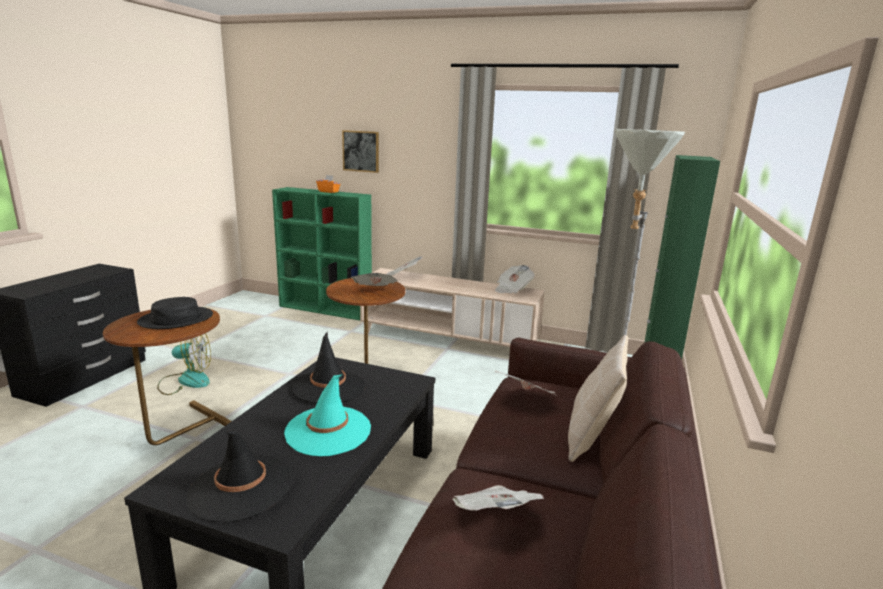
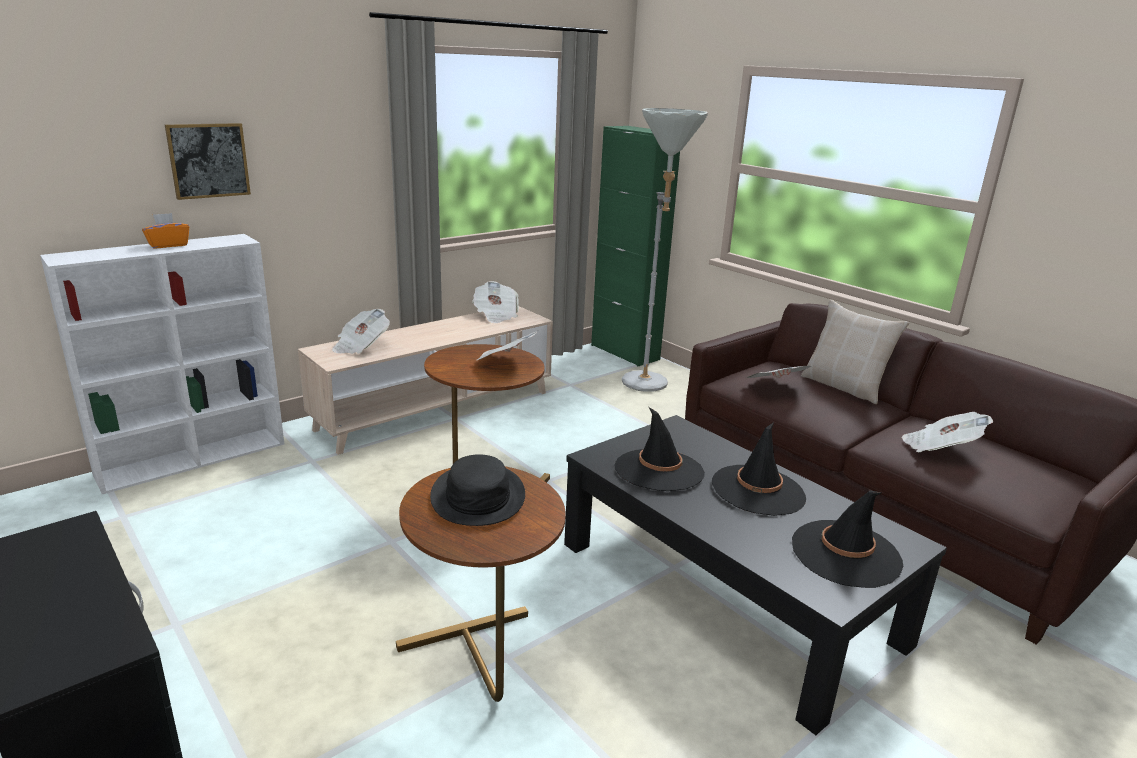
camera: 60 degrees left, 5 degrees up
(186, 381) = (299, 646): fan -> none
(326, 309) = (194, 458): green bookcase -> white bookcase
(328, 431) = (758, 490): turquoise hat -> black hat

